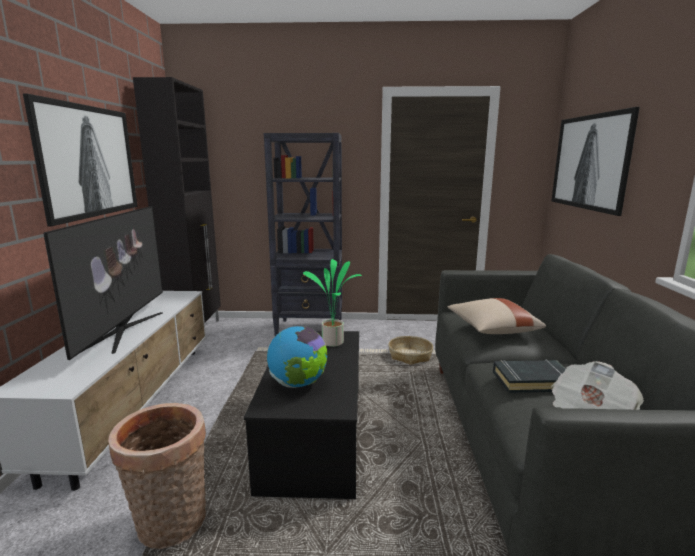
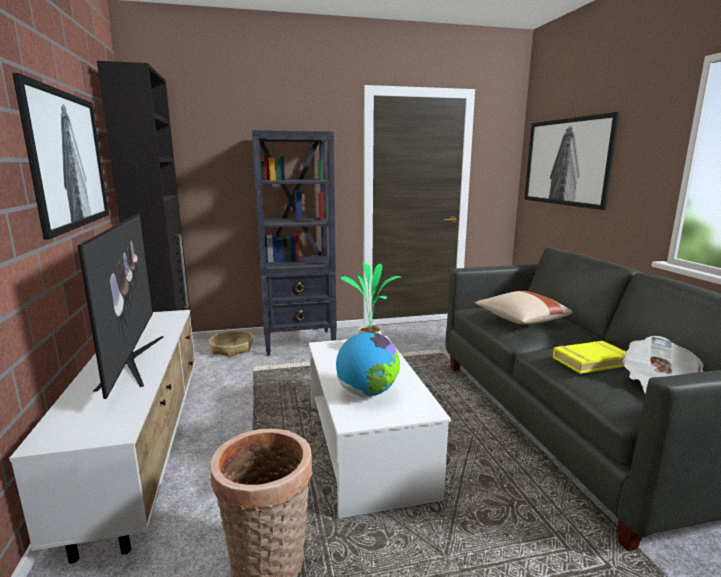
camera: 15 degrees left, 0 degrees up
(314, 435) = (367, 447): black coffee table -> white coffee table
(410, 356) = (415, 358): basket -> basket (232, 349)
(532, 381) = (590, 361): black book -> yellow book

